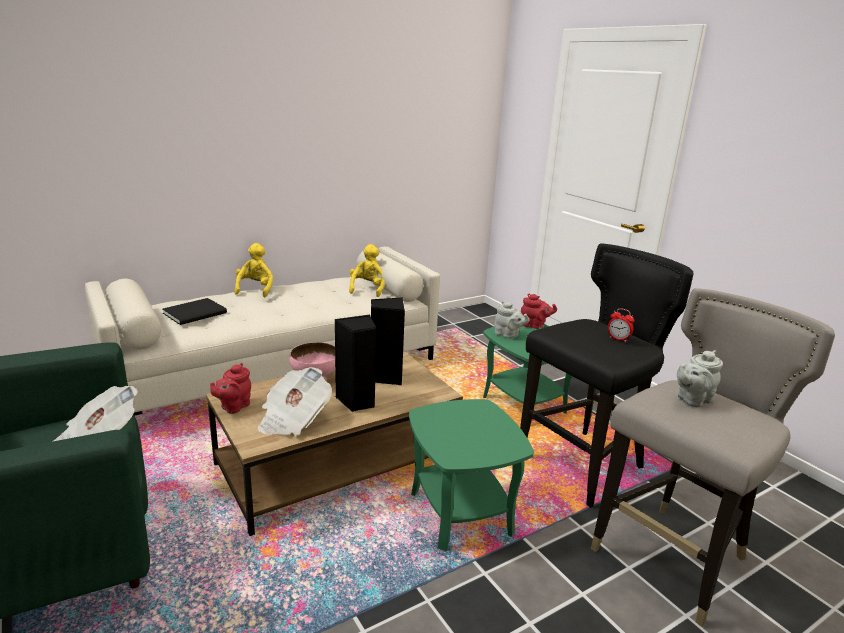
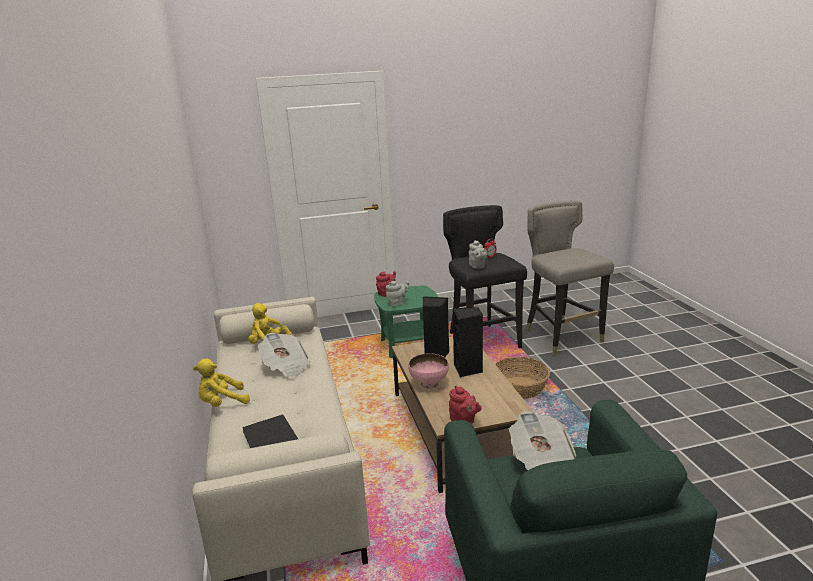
camera: 70 degrees left, 0 degrees up
(255, 289) = (222, 403): yellow plush toy -> yellow plush toy turned 45 degrees counterclockwise
(293, 419) = (488, 395): newspaper -> newspaper (286, 366)
(461, 513) = (520, 387): green side table -> basket
(692, 400) = (561, 256): grey teapot -> grey teapot (477, 266)

